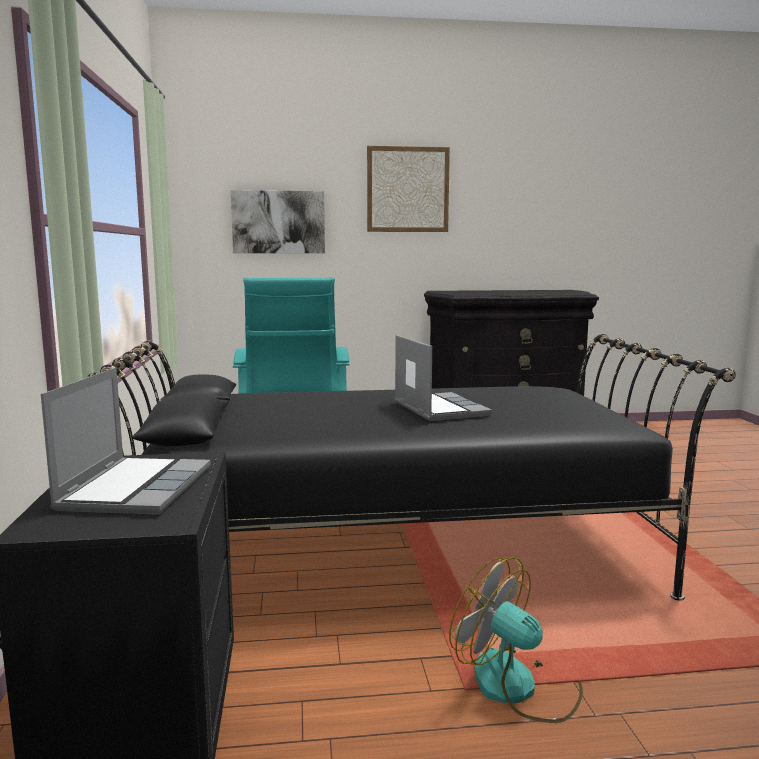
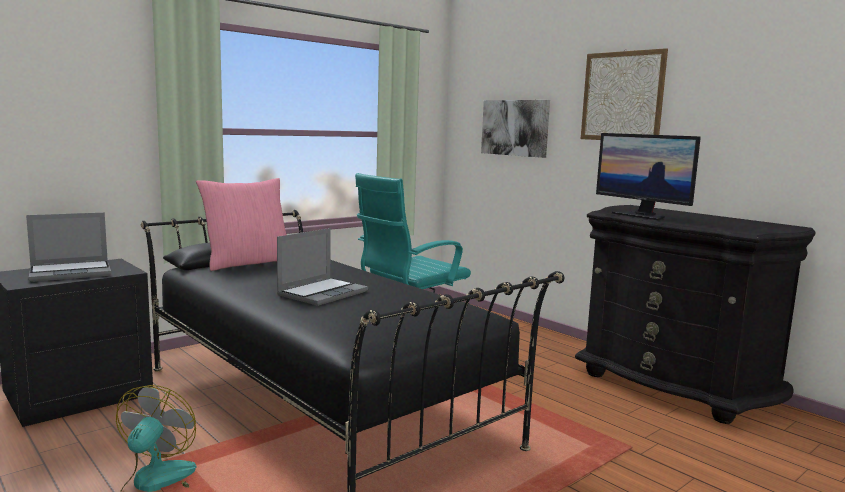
camera: 55 degrees right, 0 degrees up
(232, 415) = (248, 263): none -> pink pillow
(492, 294) = (642, 216): none -> monitor

